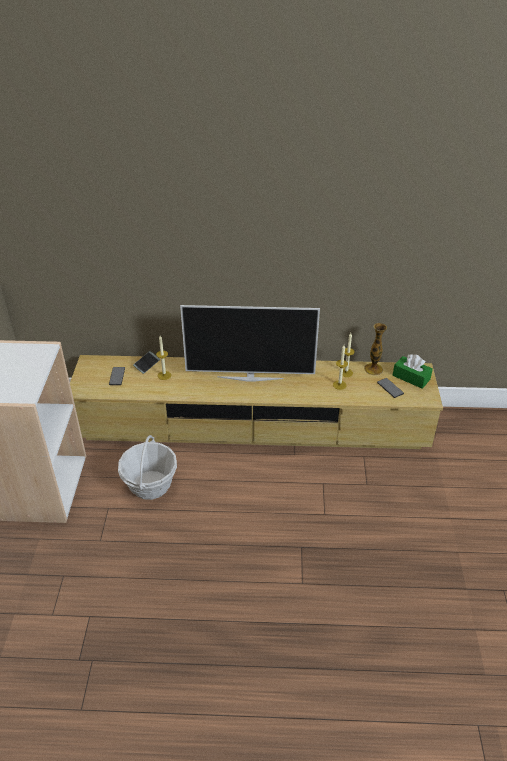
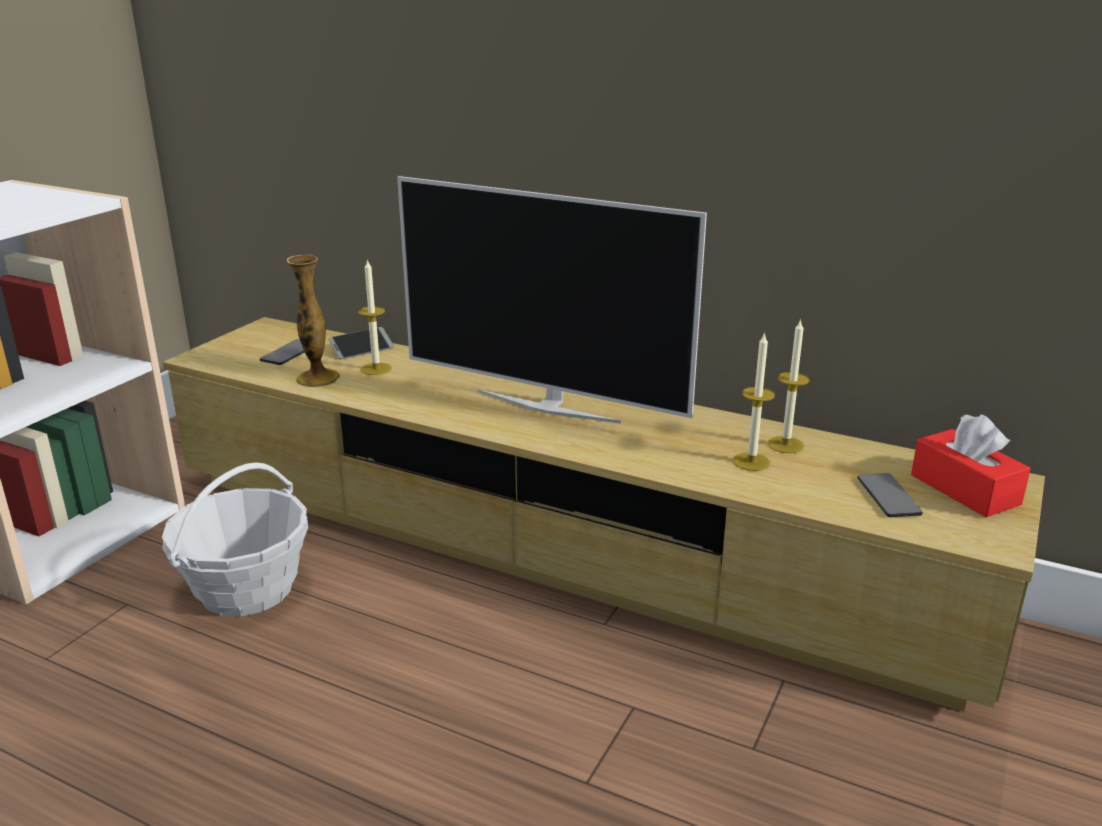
camera: 25 degrees right, 15 degrees down
(373, 369) = (864, 453): vase -> vase (318, 378)
(411, 377) = (964, 489): green tissue box -> red tissue box

